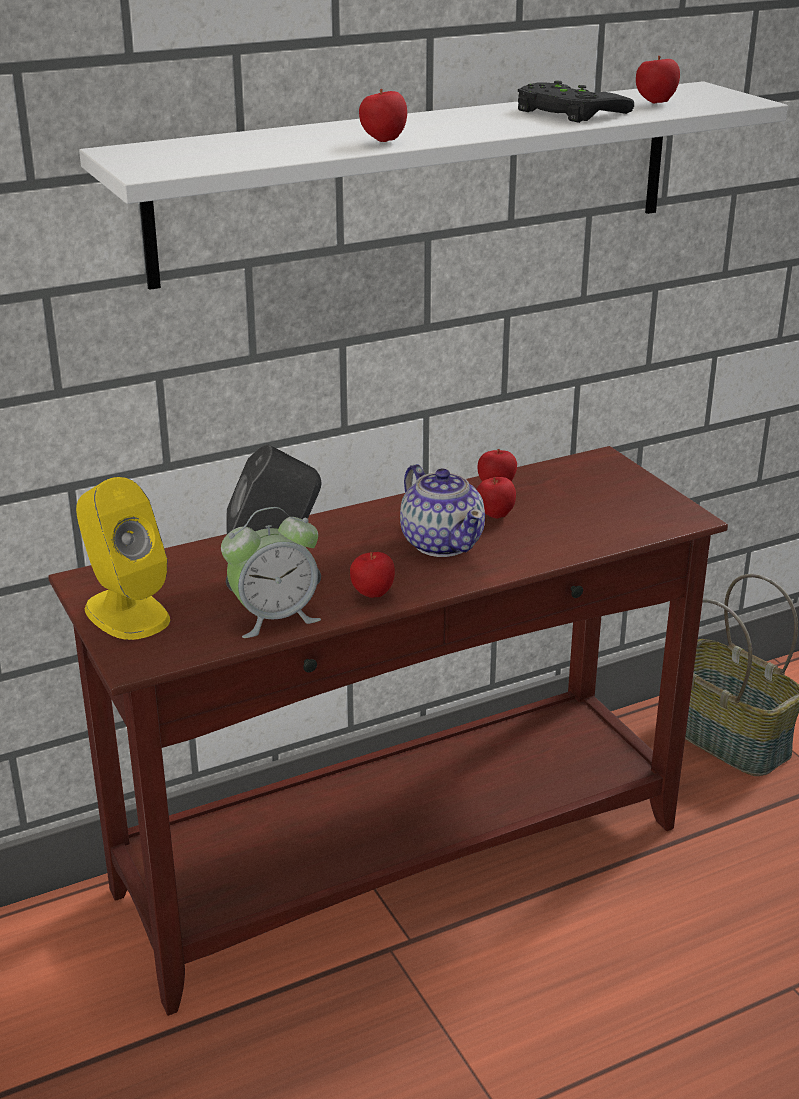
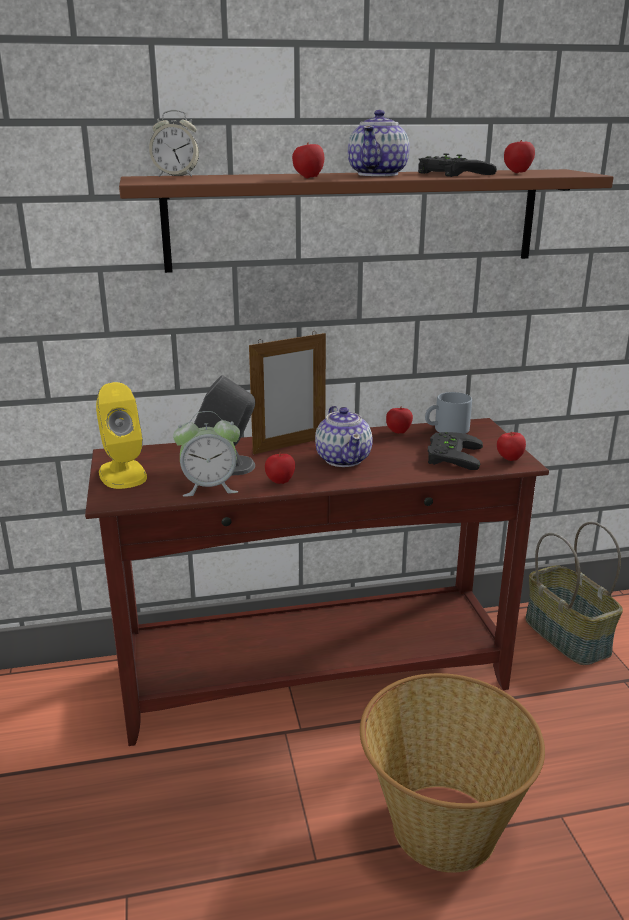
camera: 15 degrees right, 5 degrees down
(174, 146) = (176, 176): none -> alarm clock
(350, 529) = (289, 445): none -> picture frame
(421, 180) = (354, 219): white shelf -> brown shelf
(467, 120) = (378, 174): none -> teapot
(494, 516) = (387, 448): apple -> apple (509, 459)
(561, 474) = (446, 430): none -> grey mug
(586, 517) = (449, 455): none -> black game controller
(649, 1033) = (442, 825): none -> basket

